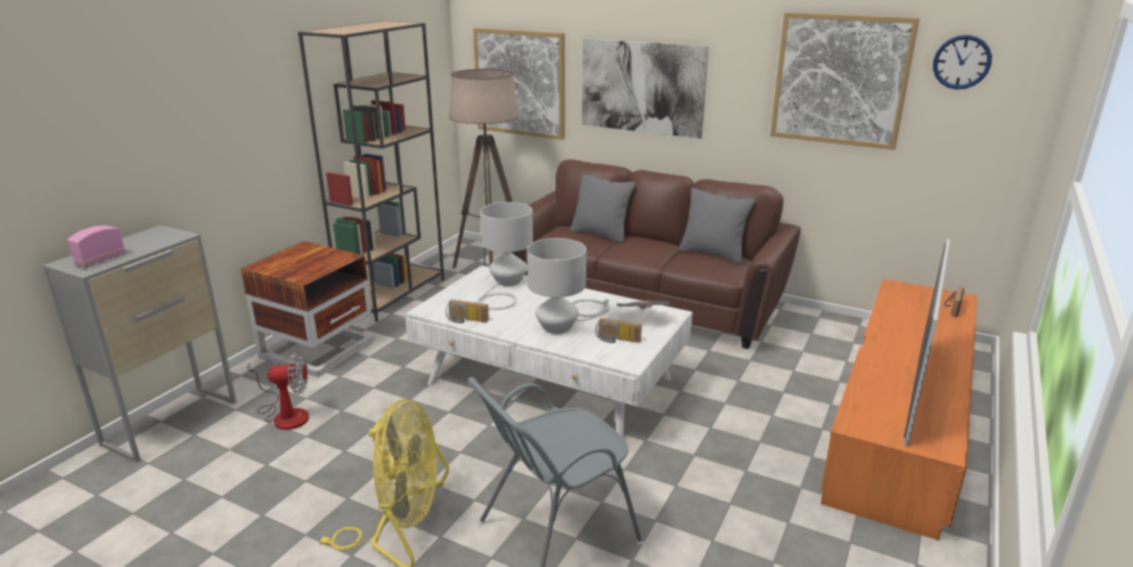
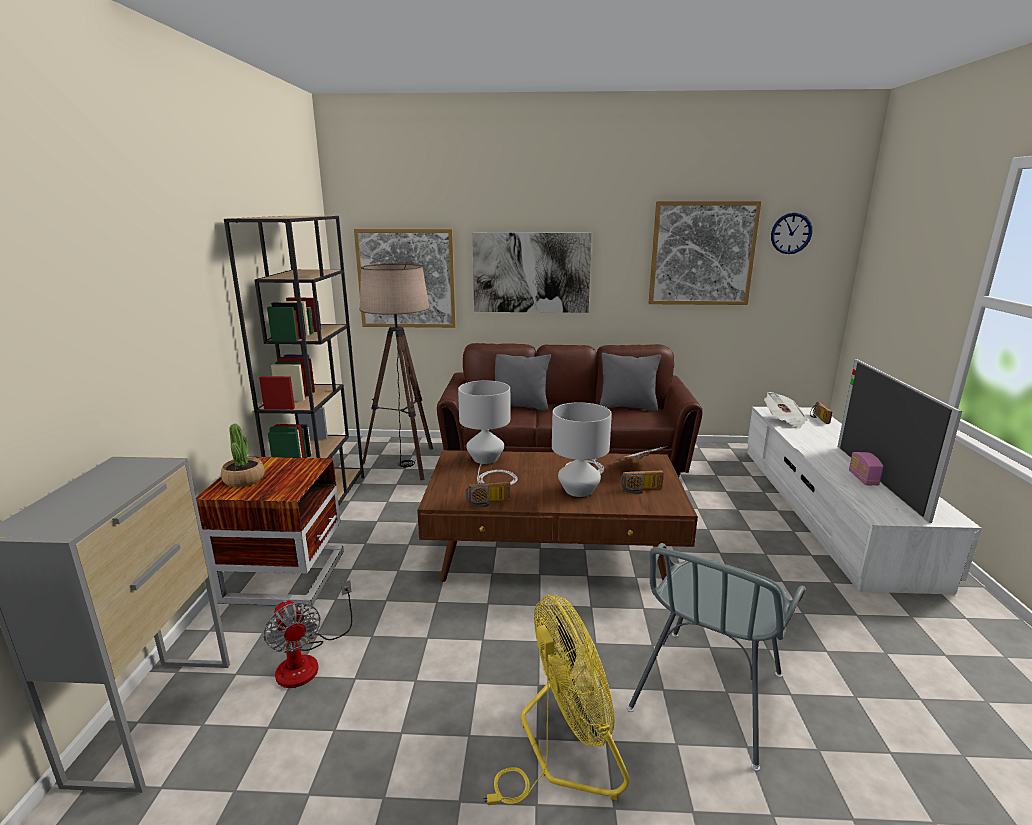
camera: 25 degrees left, 5 degrees down
(101, 260) = (70, 513): radio -> radio (863, 479)
(285, 260) = (244, 479): none -> potted plant
(285, 414) = (307, 660): fan -> fan turned 90 degrees clockwise
(549, 381) = (553, 548): white coffee table -> brown coffee table
(898, 302) = (784, 421): none -> newspaper
(902, 417) = (830, 508): orange tv stand -> white tv stand

